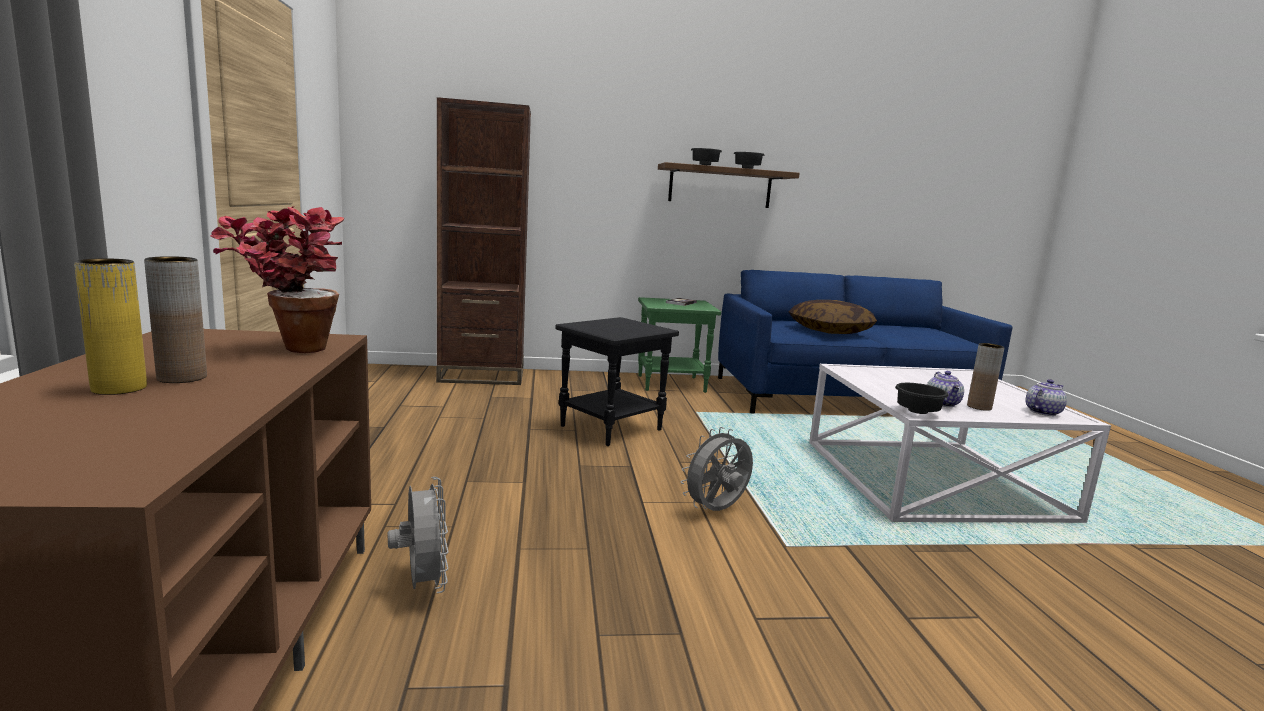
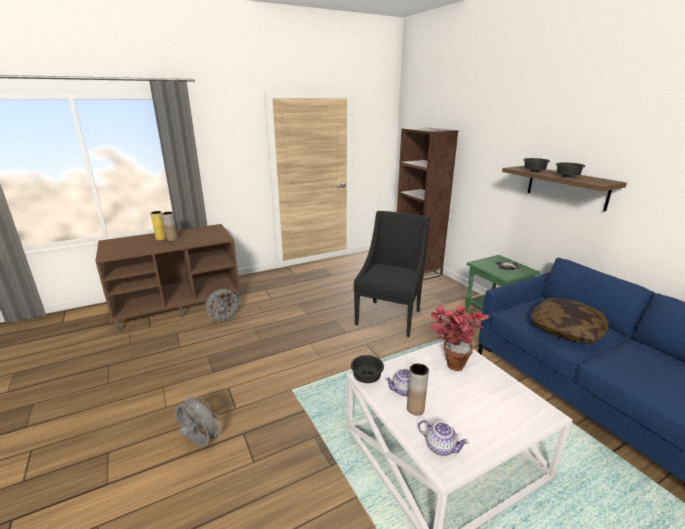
camera: 70 degrees right, 10 degrees up
(289, 348) = (208, 238): potted plant -> potted plant (450, 362)
(611, 427) = (390, 316): black side table -> black armchair
(716, 511) = (315, 364): grey fan -> grey fan (199, 442)

